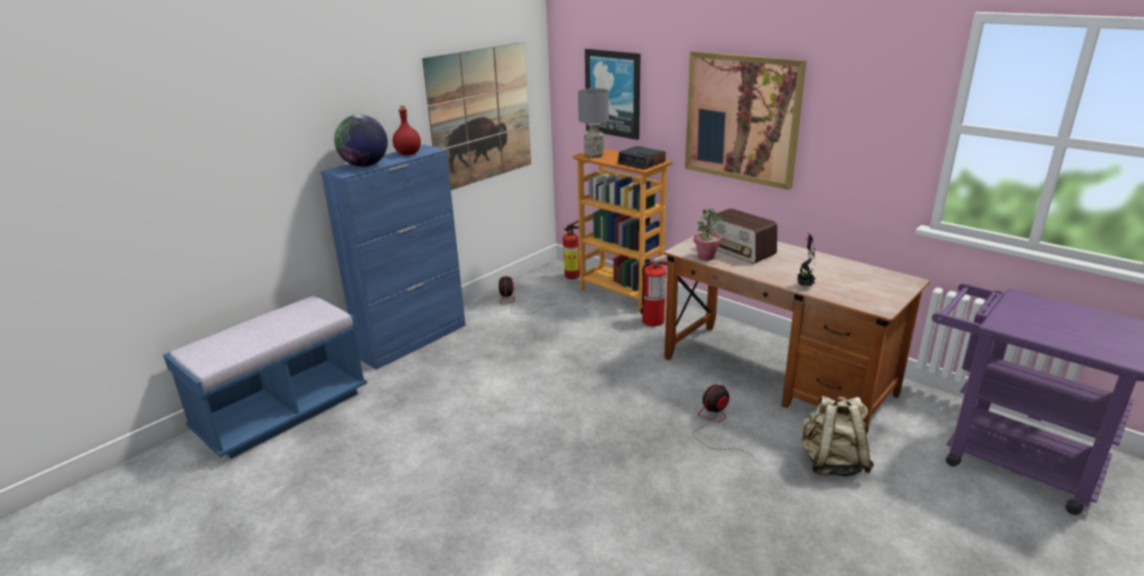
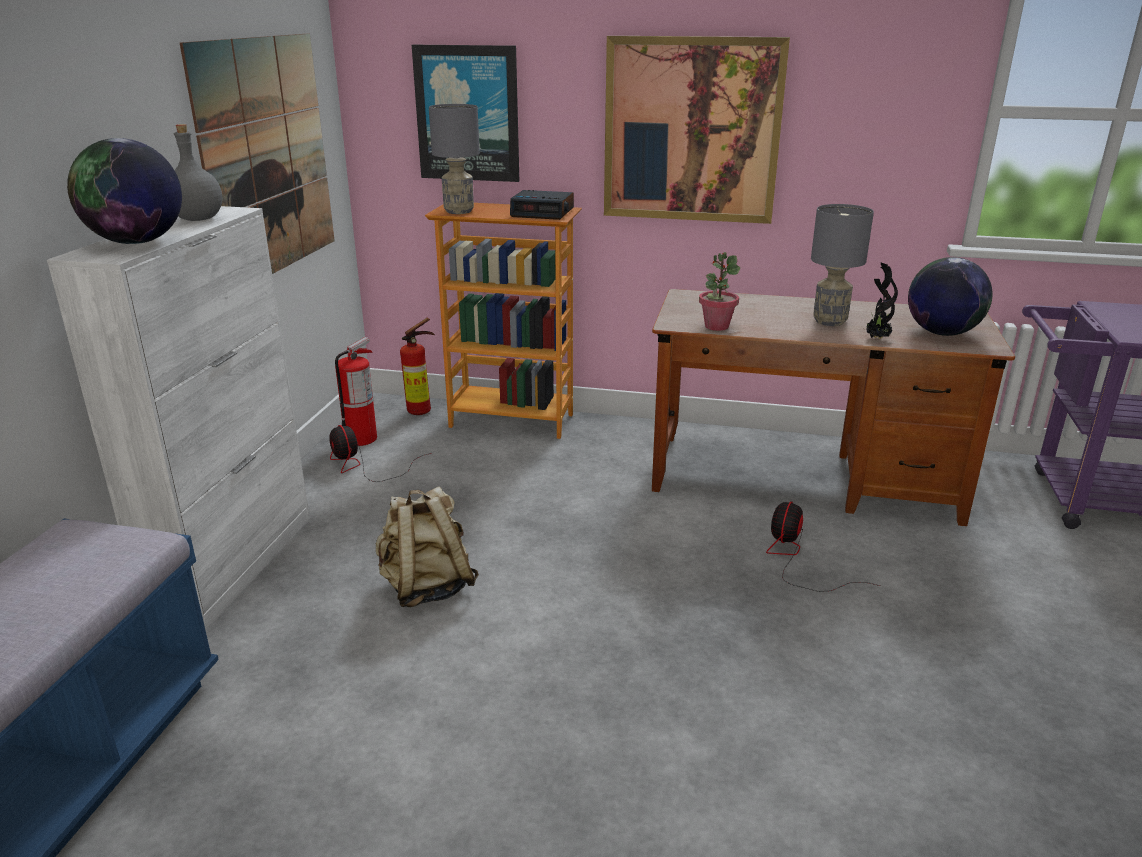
camera: 30 degrees left, 0 degrees up
(409, 154) = (199, 219): red bottle -> grey bottle
(413, 340) = (235, 565): blue cabinet -> white cabinet
(653, 321) = (589, 446): fire extinguisher -> fire extinguisher (361, 438)
(739, 250) = (744, 312): radio -> none
(789, 268) = (830, 322): none -> grey table lamp
(832, 463) = (965, 564): beige backpack -> beige backpack (426, 587)
(861, 291) = (941, 333): none -> globe

